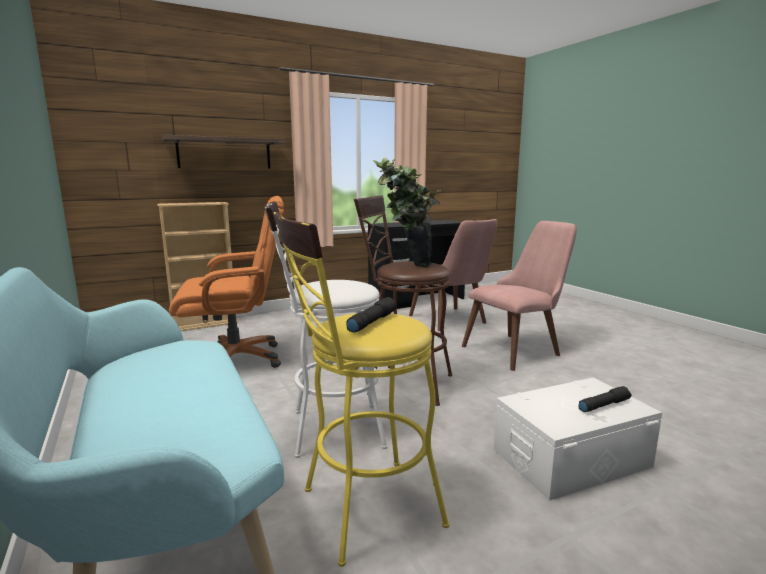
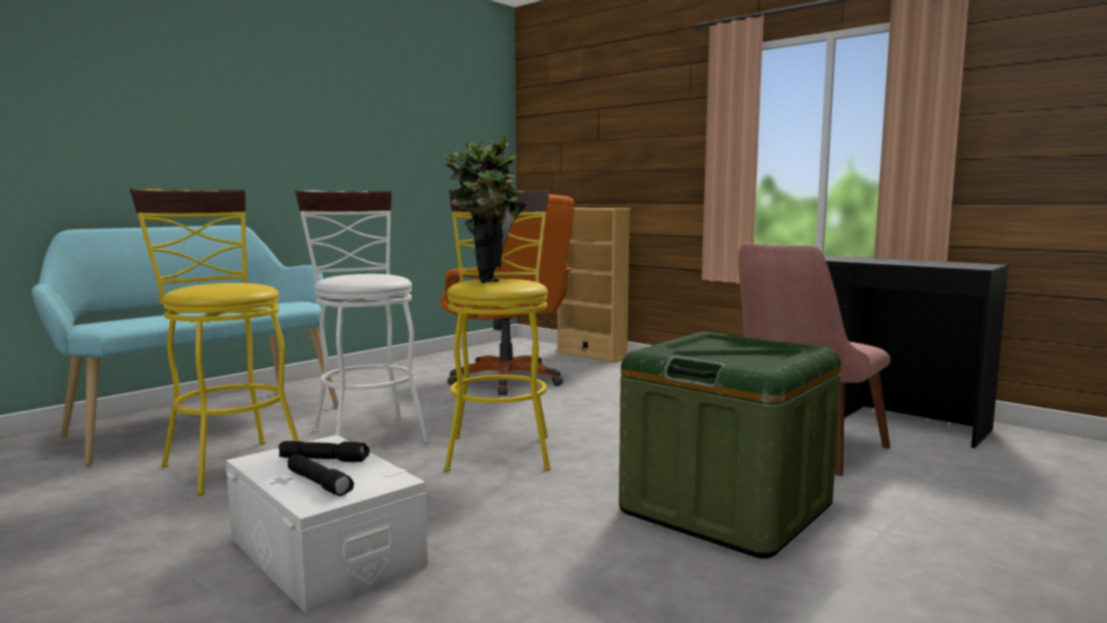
camera: 70 degrees right, 5 degrees down
(224, 153) = (640, 148): shelf -> none
(372, 322) = (223, 285): black flashlight -> black flashlight (325, 459)
(403, 383) = (499, 448): brown stool -> yellow stool
(518, 348) = (726, 508): pink chair -> green storage box

